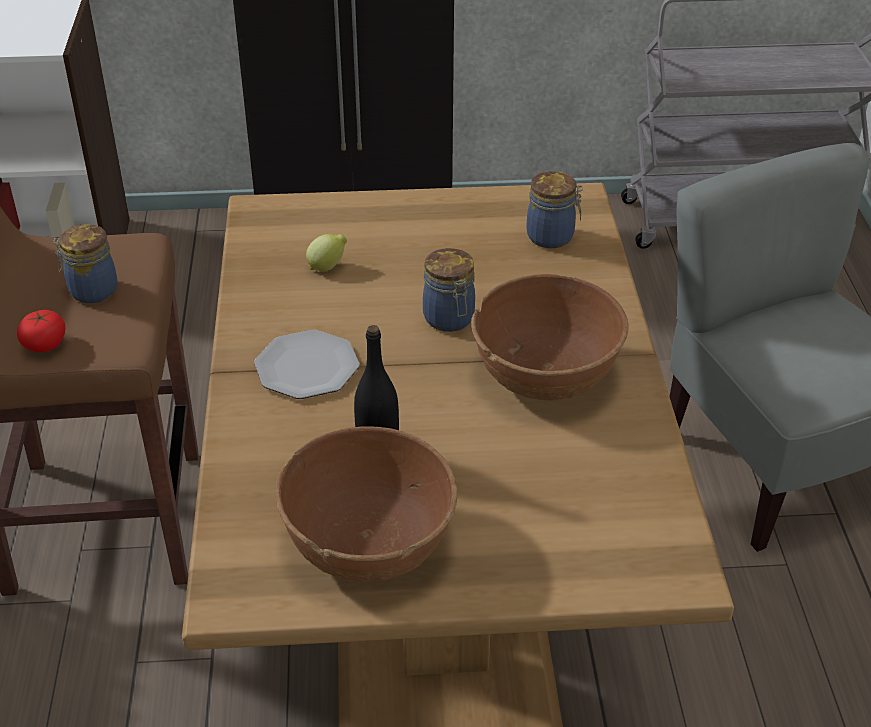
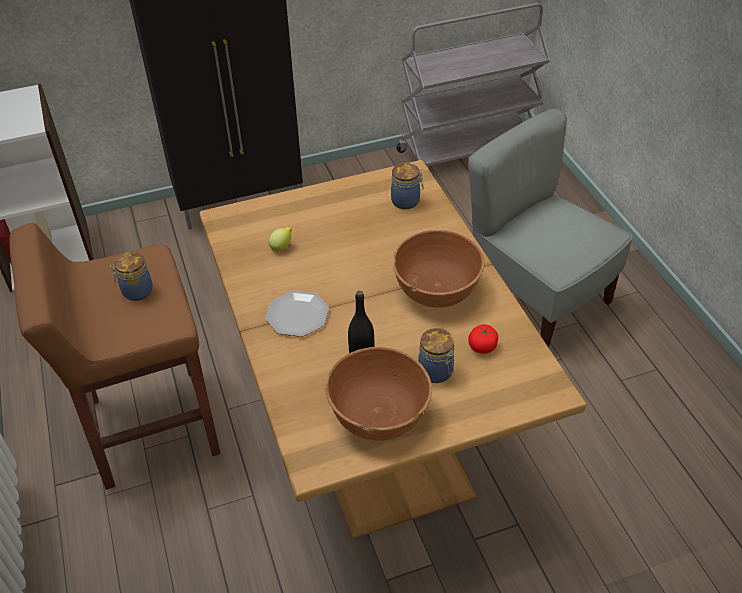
camera: 15 degrees left, 5 degrees up
(45, 344) = (123, 333): tomato -> tomato (482, 346)
(449, 319) = (368, 267): jar -> jar (436, 372)

